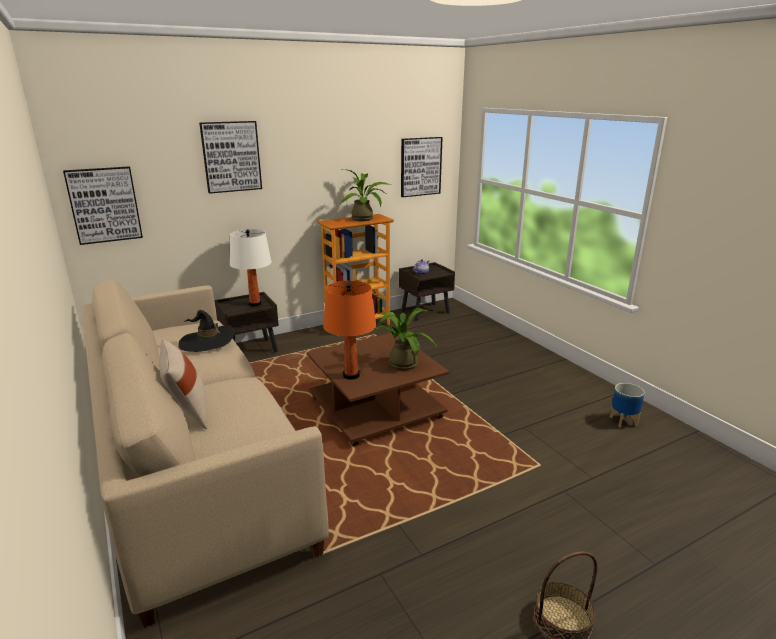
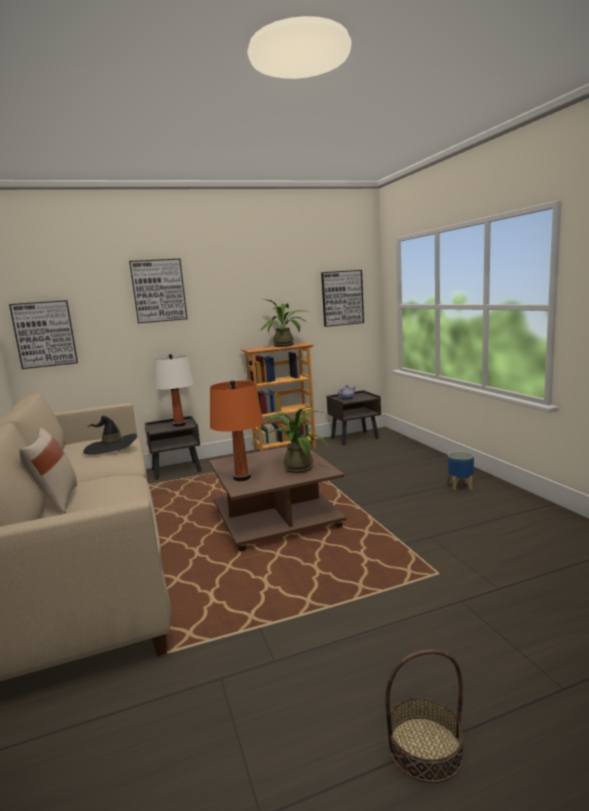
camera: 10 degrees right, 10 degrees down
(623, 421) = (548, 532): planter -> planter (460, 486)

